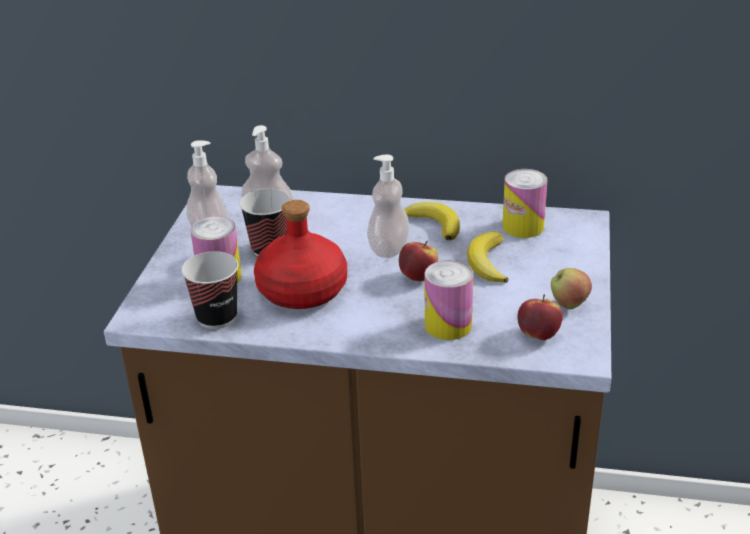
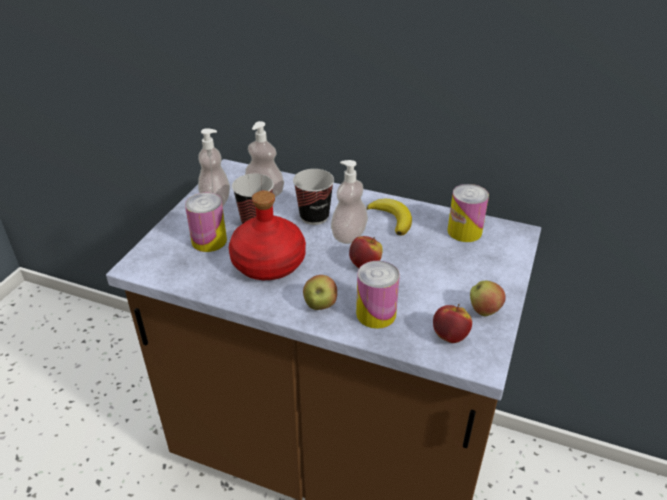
camera: 10 degrees right, 5 degrees up
(217, 317) = (194, 276): cup -> cup (314, 216)
(380, 326) = (320, 305): none -> apple
(487, 262) = (426, 260): banana -> none

